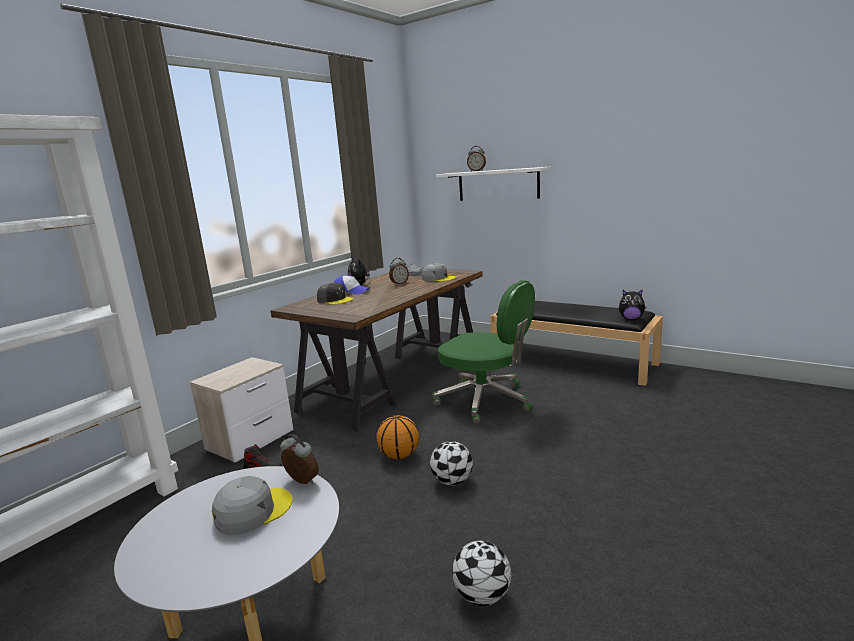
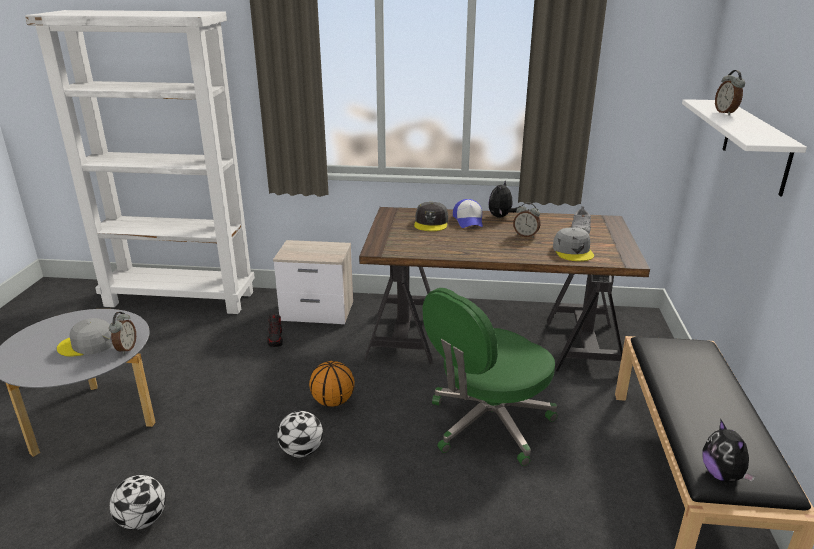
camera: 60 degrees right, 10 degrees up
(253, 511) = (87, 344): grey cap -> grey cap turned 150 degrees clockwise
(486, 401) = (487, 424): green office chair -> green office chair turned 45 degrees clockwise

